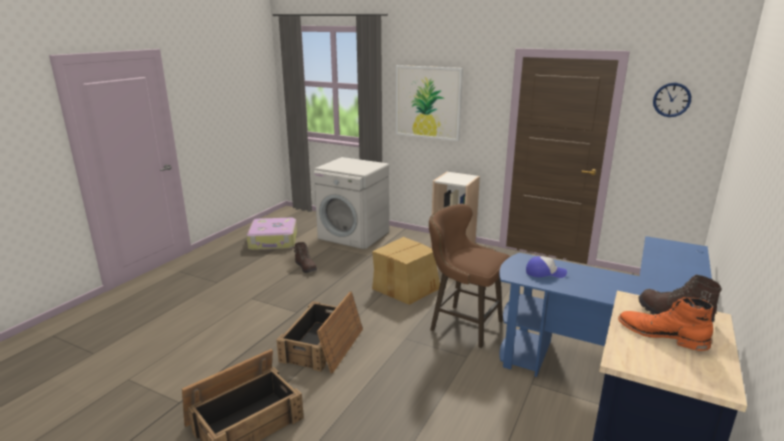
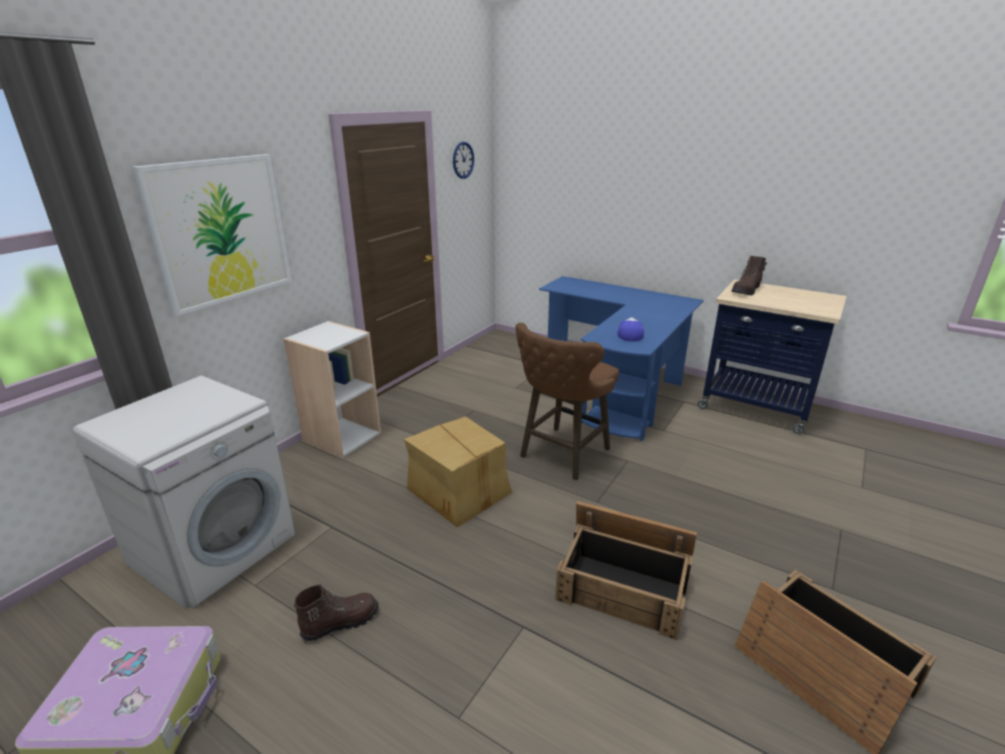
camera: 85 degrees left, 5 degrees up
(661, 334) = (780, 298): orange boot -> none

